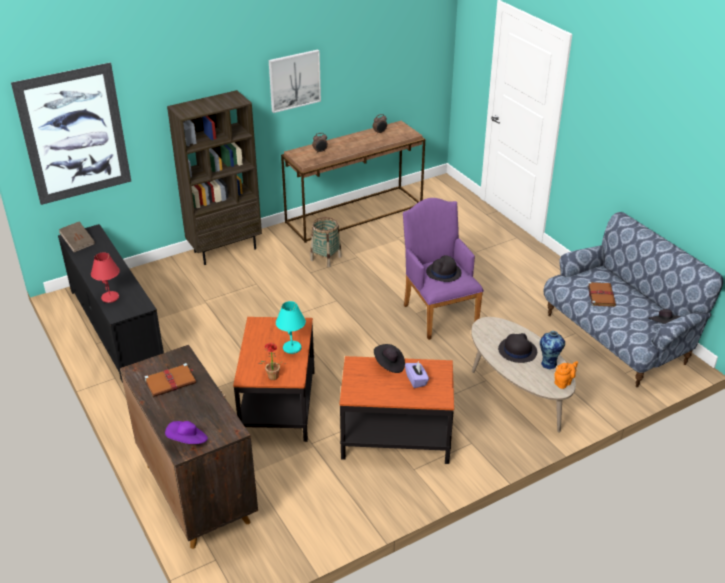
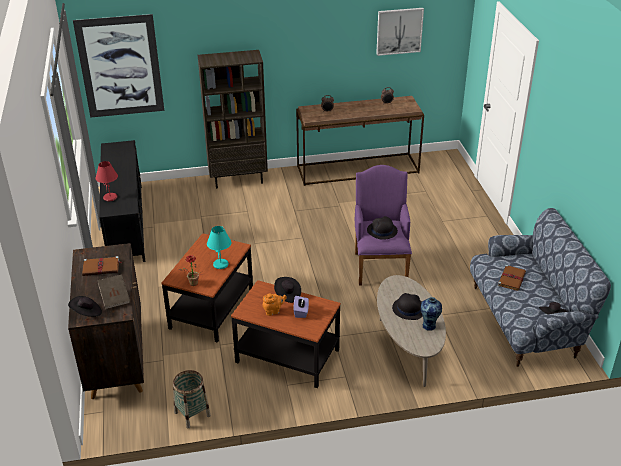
camera: 20 degrees right, 0 degrees up
(78, 243) = (111, 152): brown book -> brown book (115, 298)
(188, 441) = (87, 313): purple hat -> black hat
(294, 80) = (312, 48): picture -> picture (399, 31)
(326, 258) = (313, 202): basket -> basket (192, 414)
(563, 382) = (432, 344): orange teapot -> orange teapot (273, 311)

